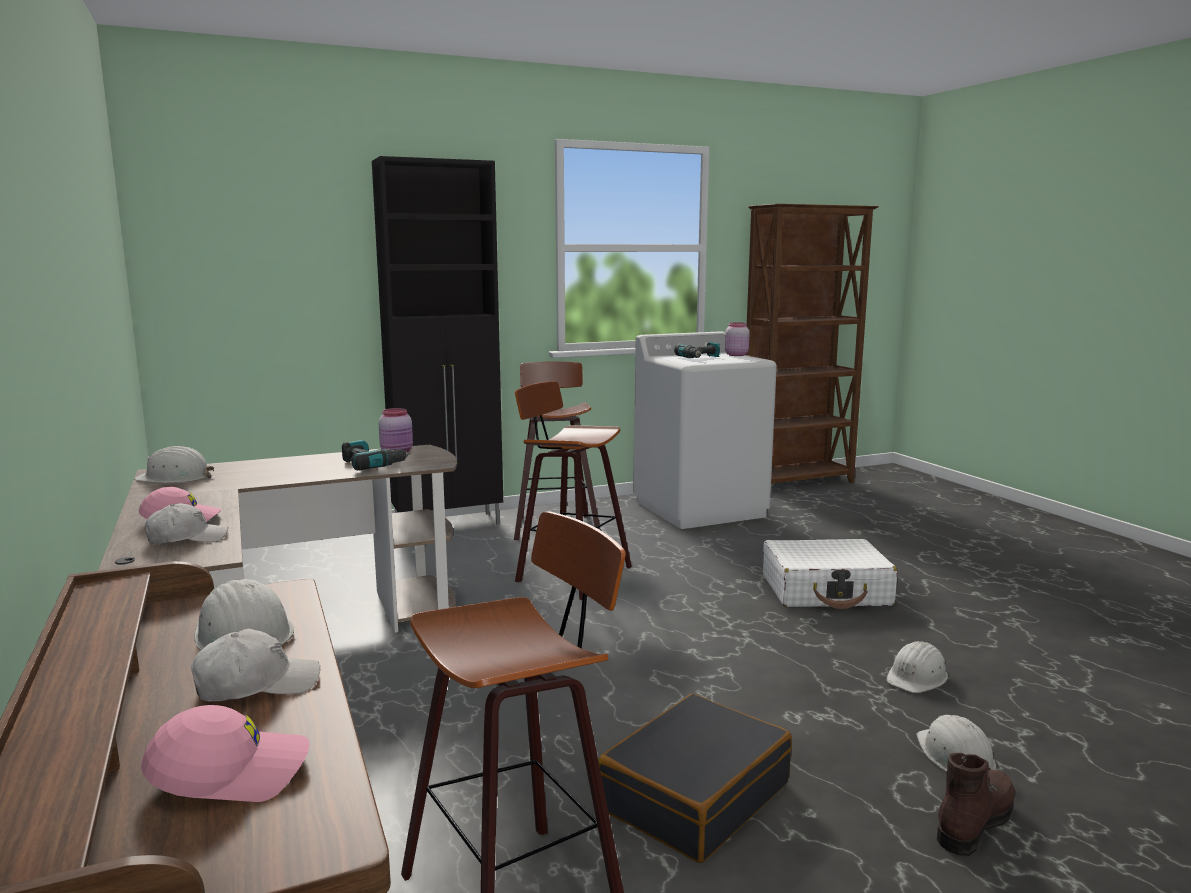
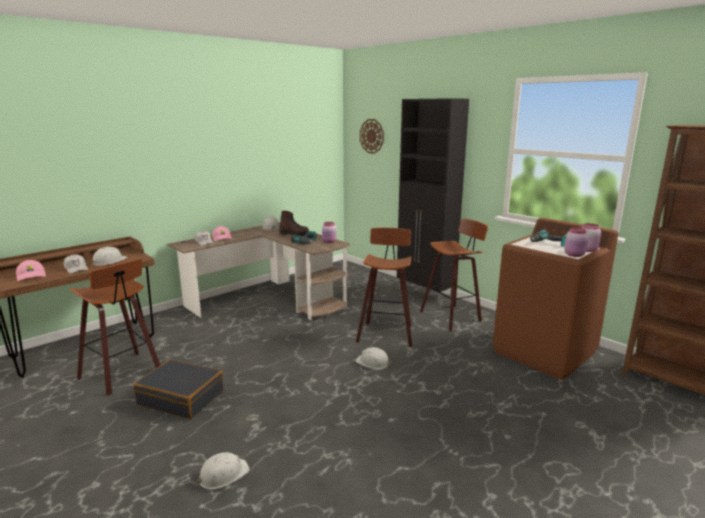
camera: 70 degrees right, 5 degrees up
(236, 237) = (372, 136): none -> wall clock
(700, 509) = (544, 353): white washing machine -> brown washing machine
(753, 359) = (575, 255): none -> pink jar
(826, 591) = (431, 417): white suitcase -> none
(917, 677) = (315, 460): white hard hat -> white hard hat (373, 362)
(974, 822) = (161, 479): brown boot -> brown boot (294, 235)

